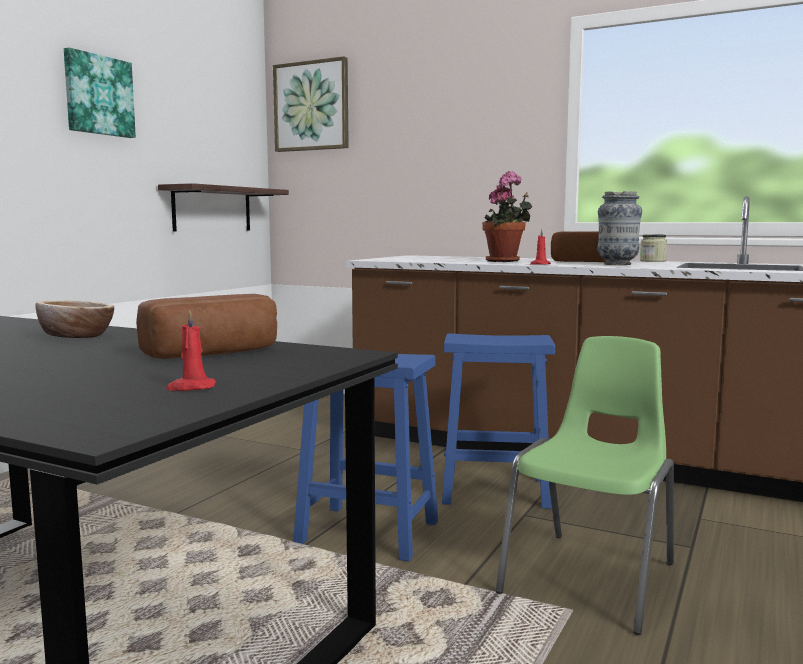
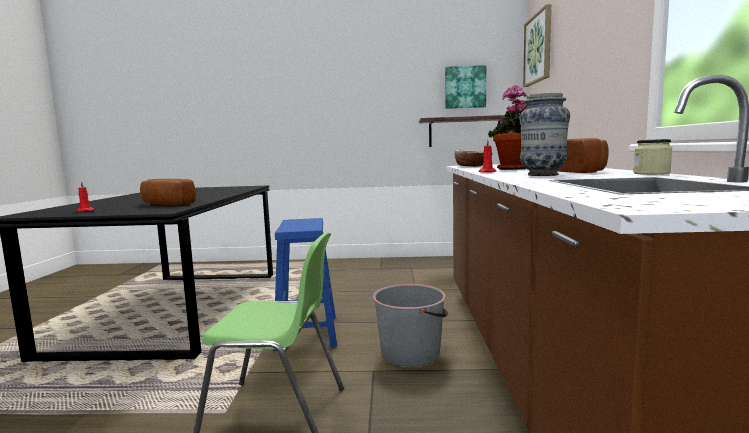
camera: 65 degrees right, 0 degrees up
(77, 336) = (210, 194): bowl -> bowl (470, 166)
(98, 95) = (379, 75): picture -> picture (465, 87)
(497, 490) = (411, 353): blue stool -> grey bucket

